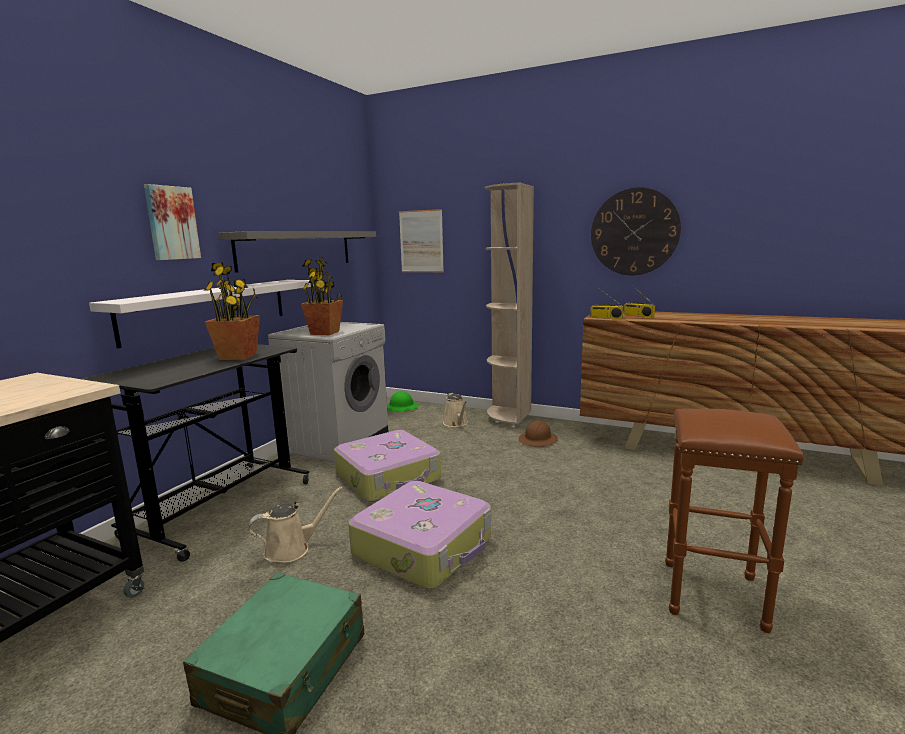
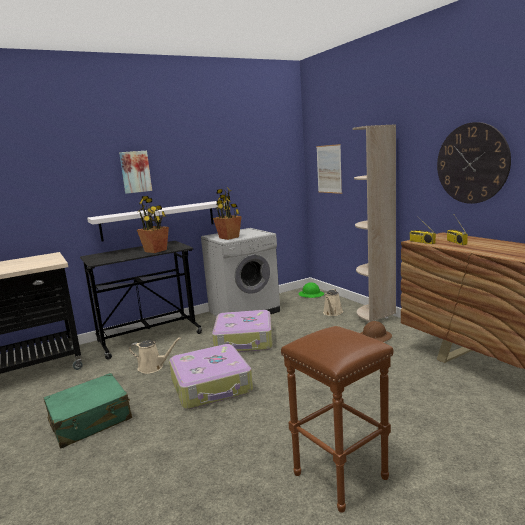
camera: 35 degrees right, 0 degrees up
(297, 249) = (227, 180): grey shelf -> none

